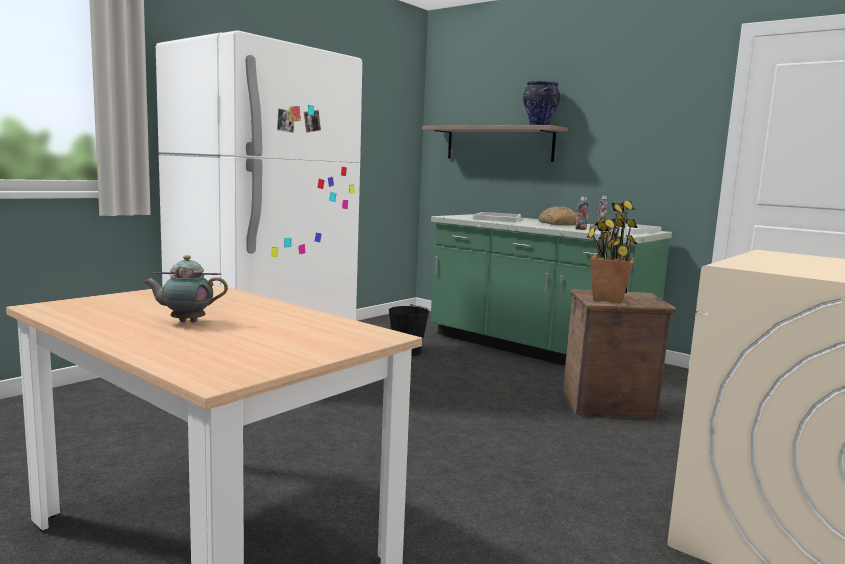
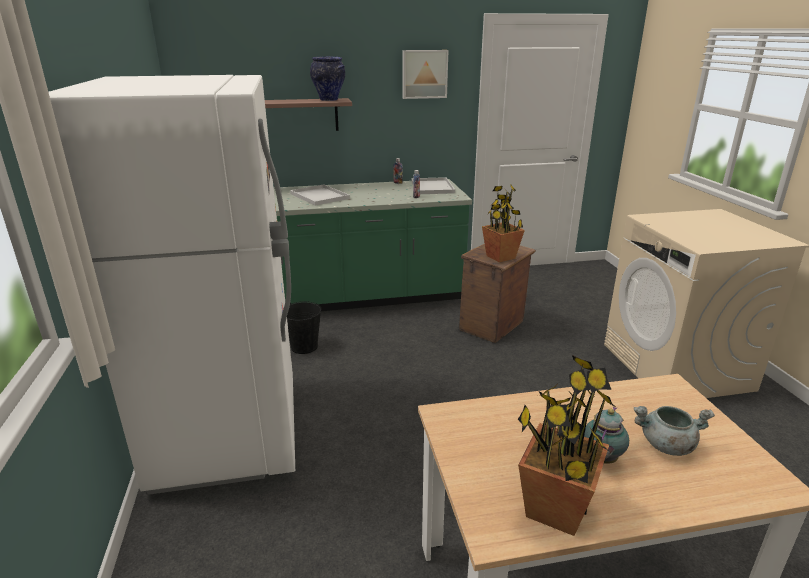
camera: 50 degrees left, 15 degrees up
(90, 316) = (555, 510): none -> potted plant
(243, 338) = (666, 445): none -> grey cooking pot
(557, 224) = (376, 191): bread -> none
(655, 101) = (424, 74): none -> picture

